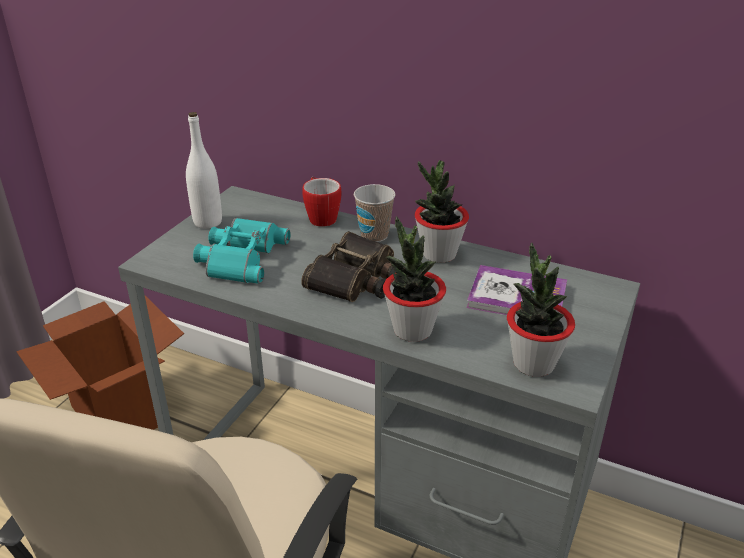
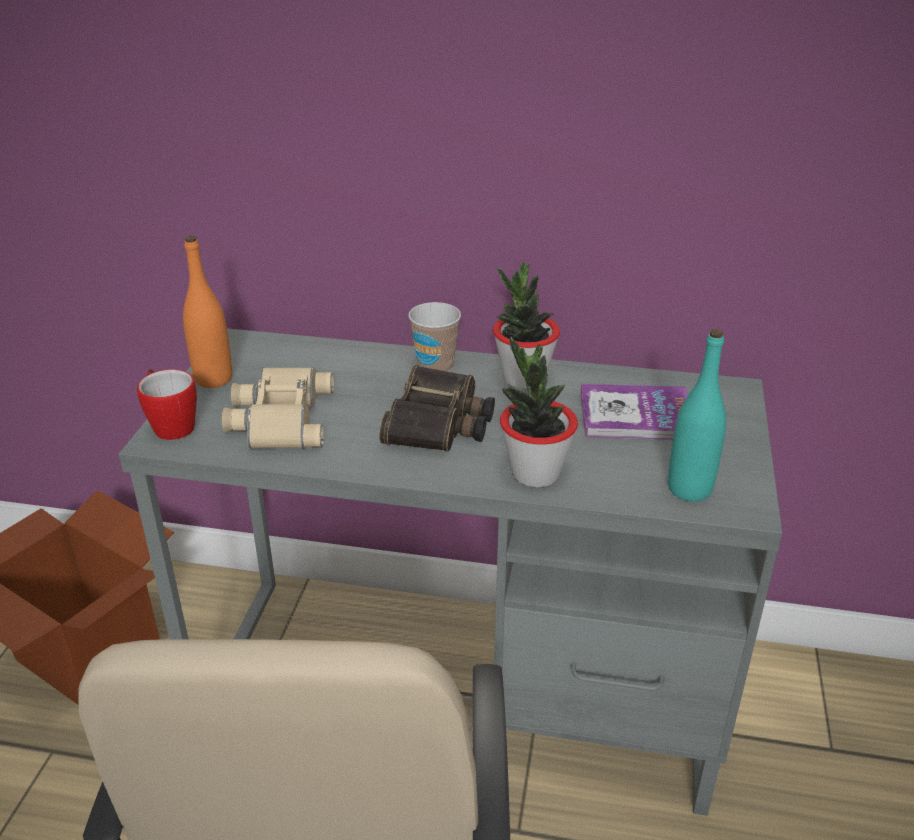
camera: 15 degrees left, 0 degrees up
(208, 222) = (213, 379): white bottle -> orange bottle
(240, 257) = (278, 417): turquoise binoculars -> beige binoculars
(321, 217) = (358, 353): mug -> mug (170, 425)
(533, 363) = (689, 489): potted plant -> turquoise bottle

